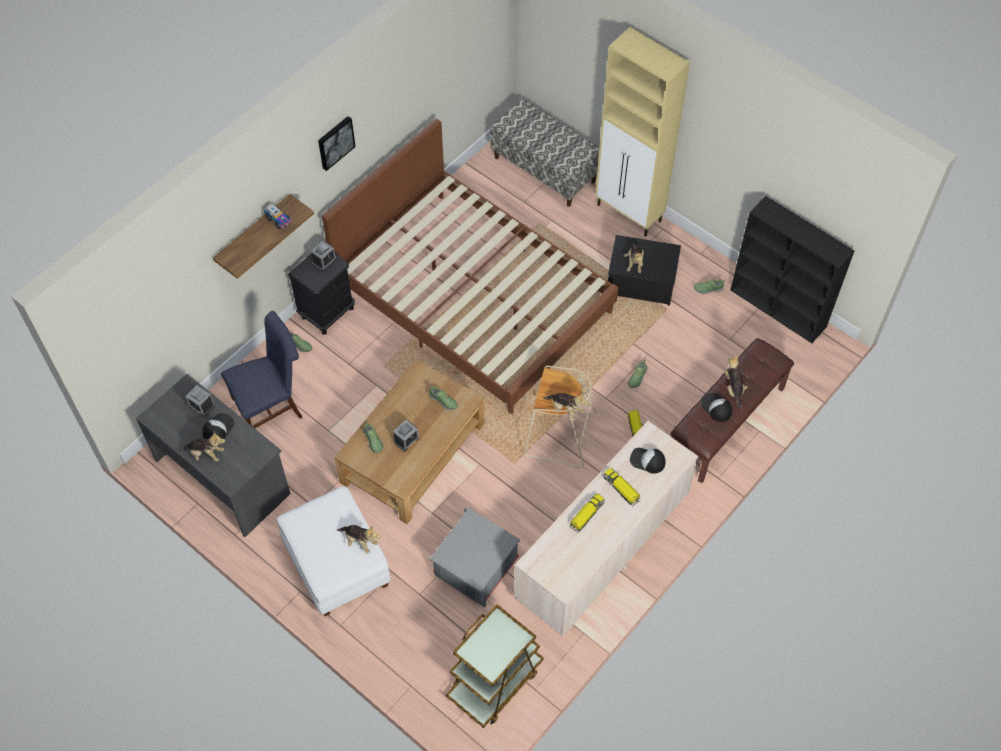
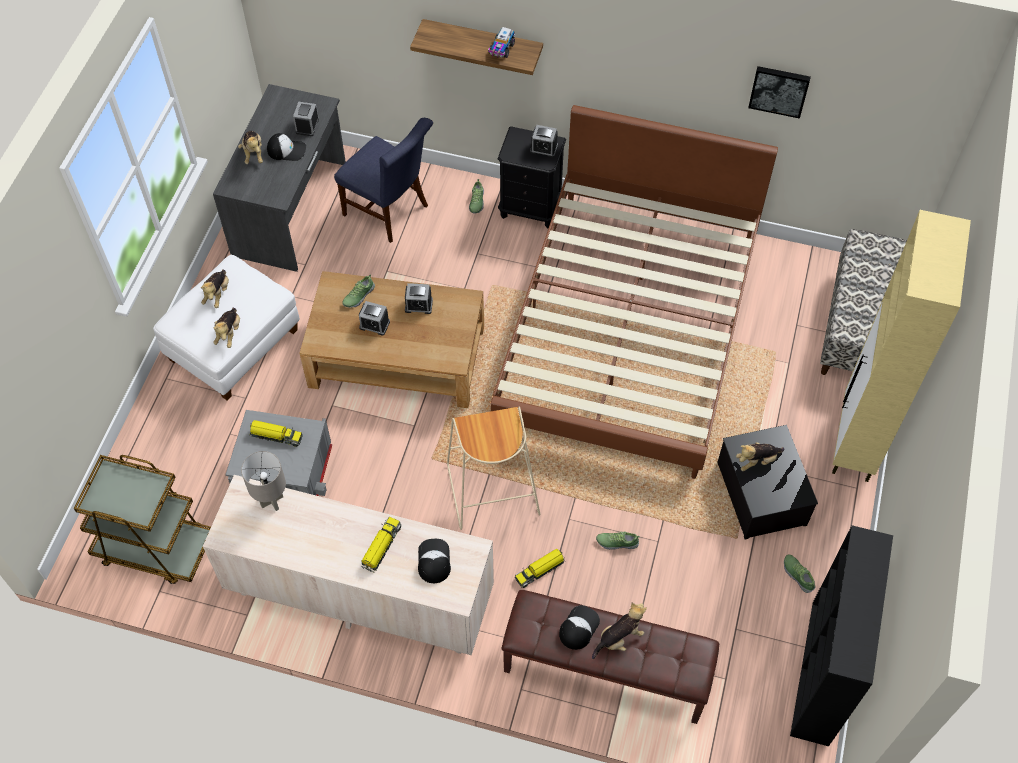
camera: 65 degrees right, 0 degrees up
(335, 142) = (624, 42): picture -> picture (779, 90)
(405, 404) = (418, 305): none -> alarm clock
(443, 401) = (441, 338): shoe -> none
(550, 546) = (272, 501): none -> grey table lamp
(565, 409) = (470, 451): plush toy -> plush toy (217, 294)
(586, 515) = (329, 522): toy truck -> toy truck (276, 436)

